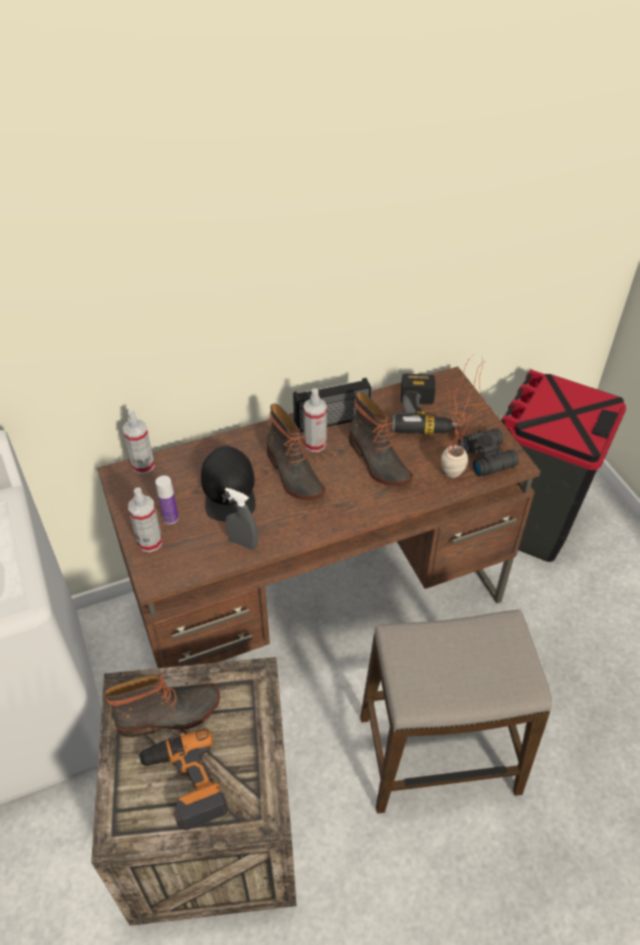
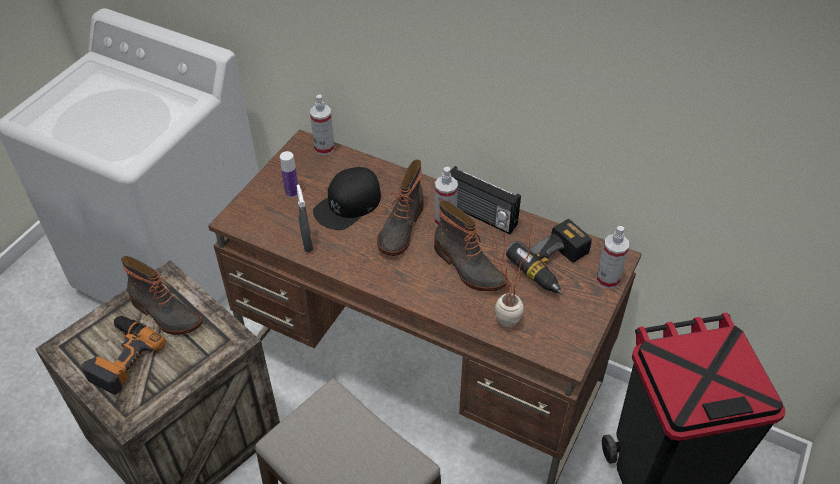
camera: 50 degrees right, 0 degrees up
(150, 542) = (261, 197): spray bottle -> spray bottle (607, 279)
(377, 461) = (468, 267): boot -> boot turned 60 degrees counterclockwise
(487, 457) = (554, 334): black binoculars -> none

